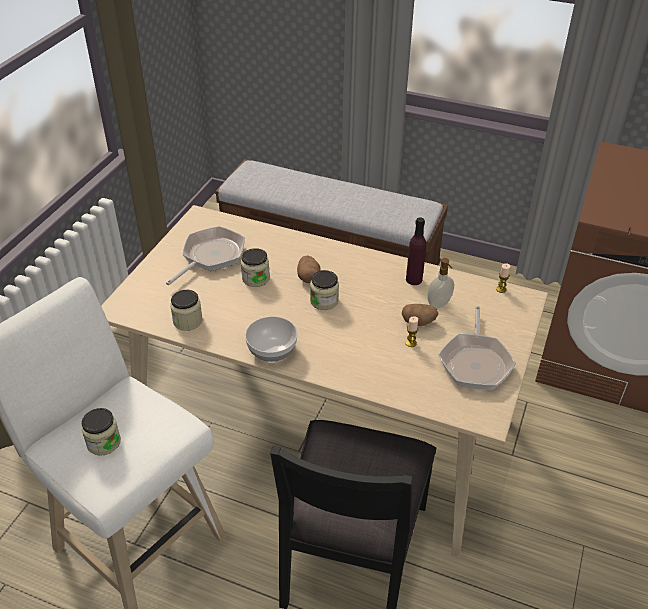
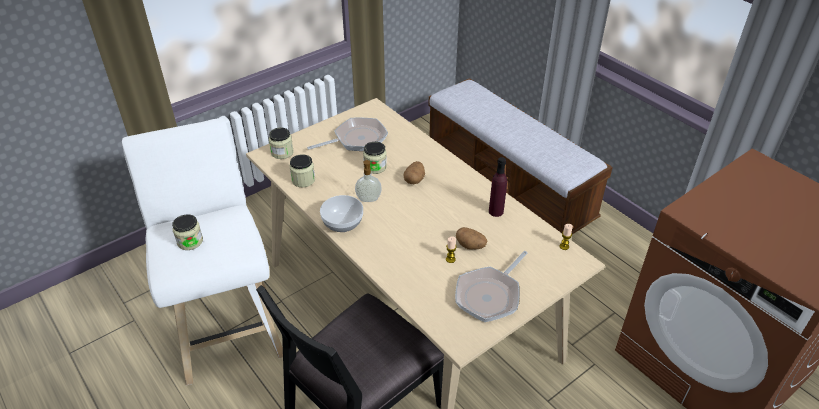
camera: 30 degrees right, 0 degrees up
(324, 301) = (411, 202): jar -> jar (282, 152)
(439, 304) = (500, 238): soap dispenser -> soap dispenser (368, 200)

